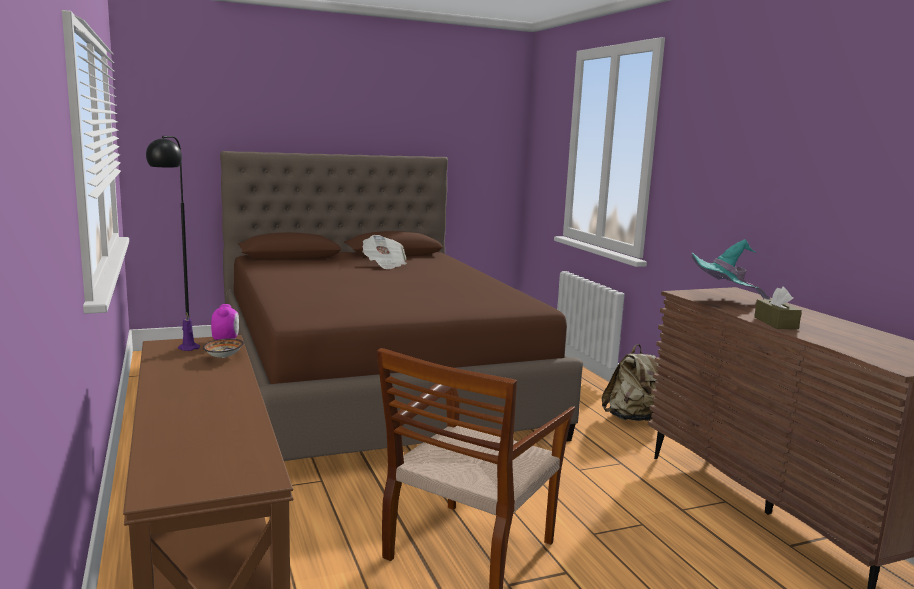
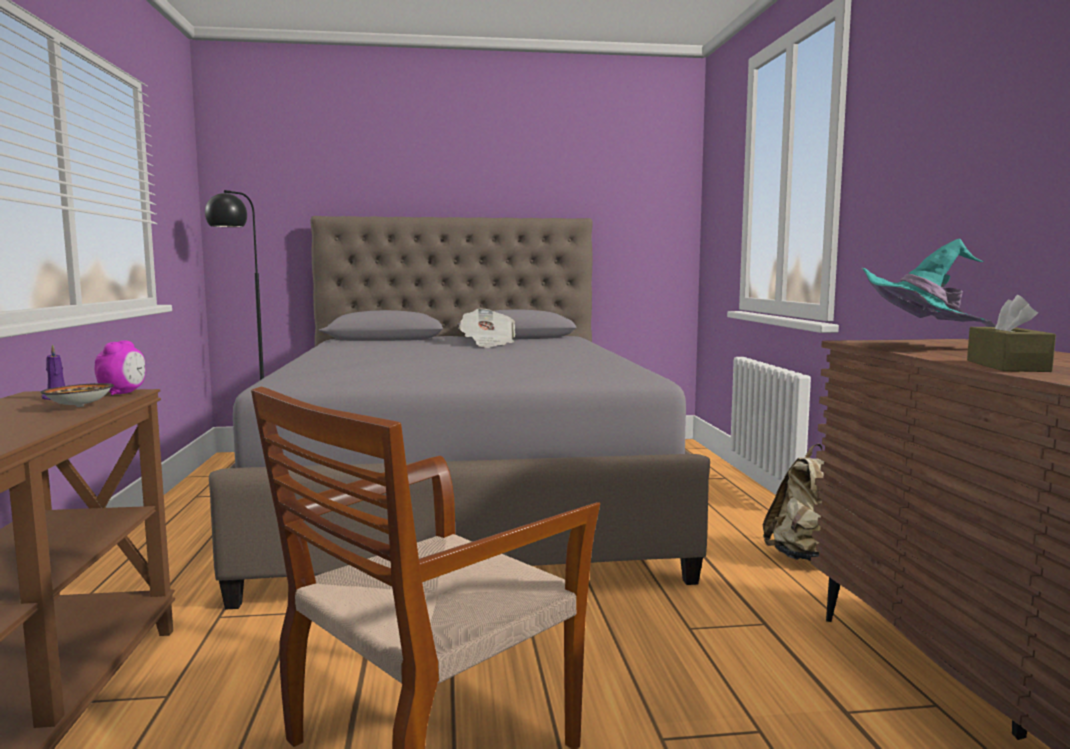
camera: 15 degrees right, 5 degrees down
(376, 386) = (463, 500): brown bed -> grey bed

